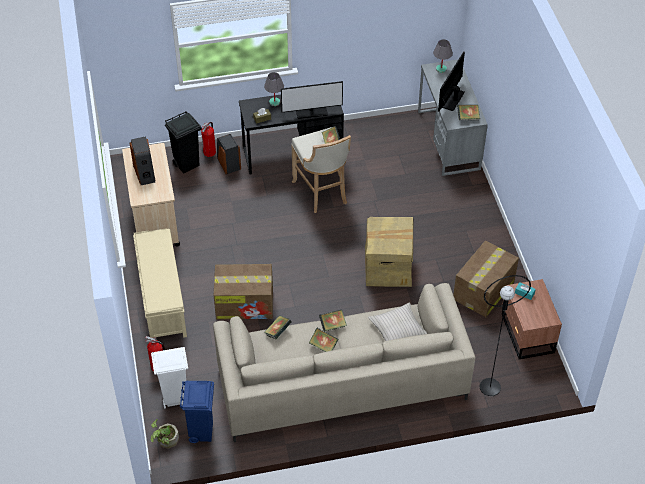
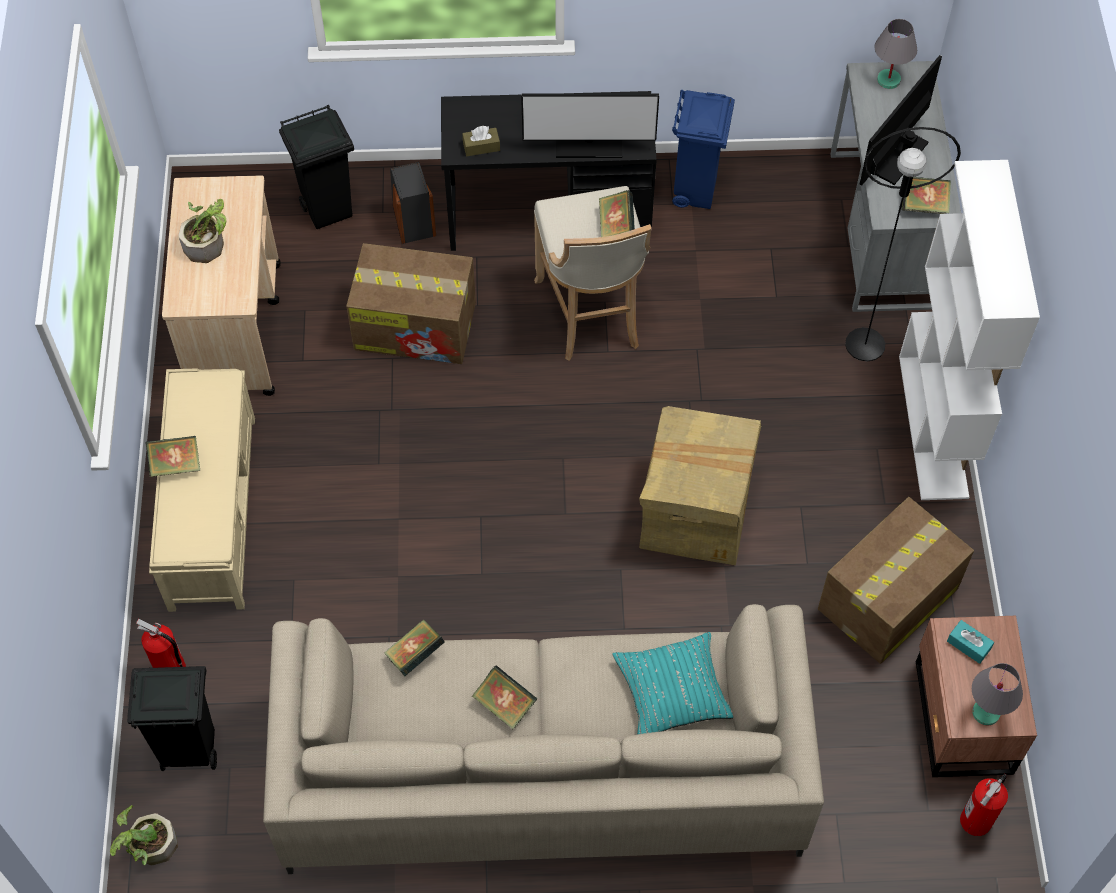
camera: 10 degrees right, 10 degrees up
(145, 173) = (208, 243): speaker -> potted plant
(175, 398) = (189, 750): white trash can -> black trash can
(201, 431) = (227, 837): blue trash can -> blue trash can (695, 191)
(210, 152) = (380, 189): fire extinguisher -> fire extinguisher (976, 821)
(245, 303) = (380, 550): cardboard box -> cardboard box (417, 326)
(274, 102) = (515, 112): grey table lamp -> grey table lamp (986, 713)
(332, 325) = (535, 657): book -> book (176, 465)
(398, 330) = (673, 691): beige pillow -> turquoise pillow
(489, 218) = (934, 426): none -> white bookcase
(490, 387) = (856, 834): black floor lamp -> black floor lamp (864, 344)

